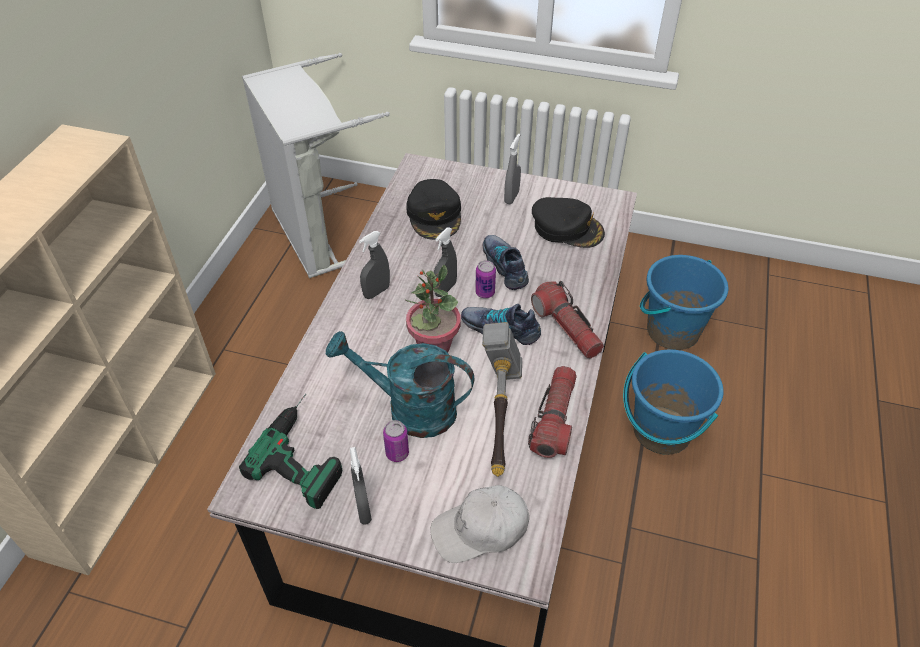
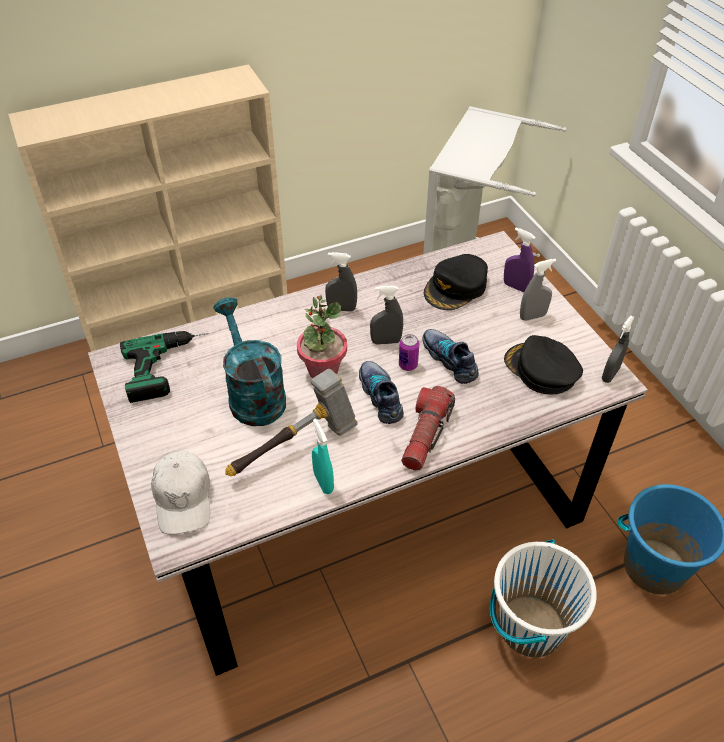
camera: 50 degrees right, 0 degrees up
(363, 509) = (148, 425): grey spray bottle -> grey spray bottle (610, 374)
(397, 453) = (208, 412): can -> none
(472, 185) = (515, 287): none -> purple spray bottle
(480, 530) = (183, 498): white cap -> white cap turned 135 degrees counterclockwise
(505, 266) = (450, 360): shoe -> shoe turned 60 degrees counterclockwise
(554, 419) = (323, 482): flashlight -> turquoise spray bottle
(567, 228) = (541, 370): black cap -> black cap turned 150 degrees clockwise
(661, 431) = (530, 626): blue bucket -> white bucket

